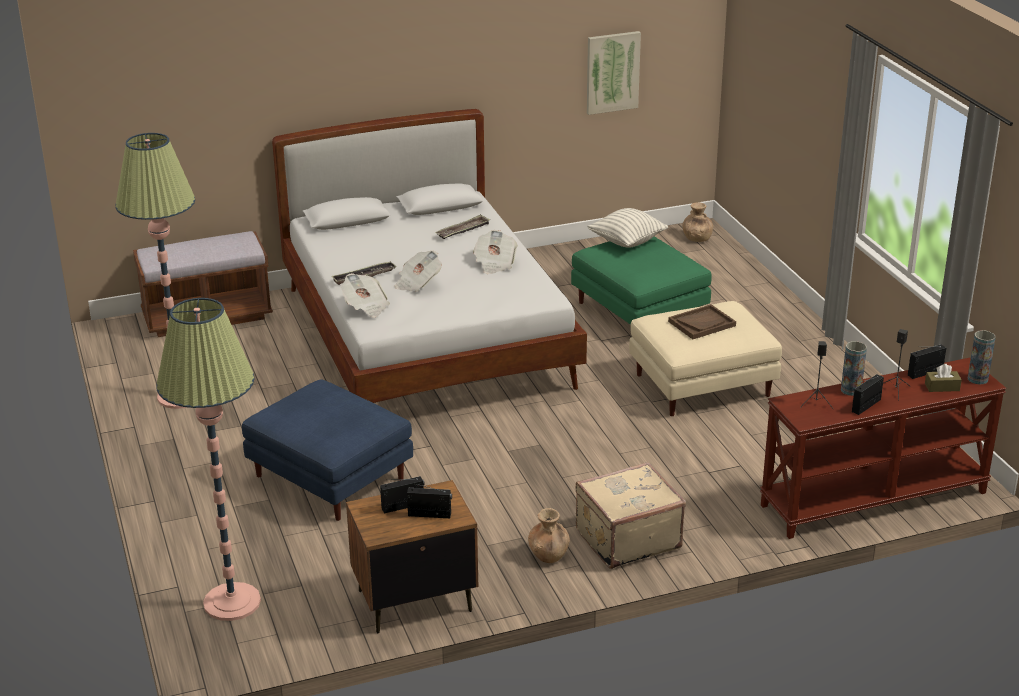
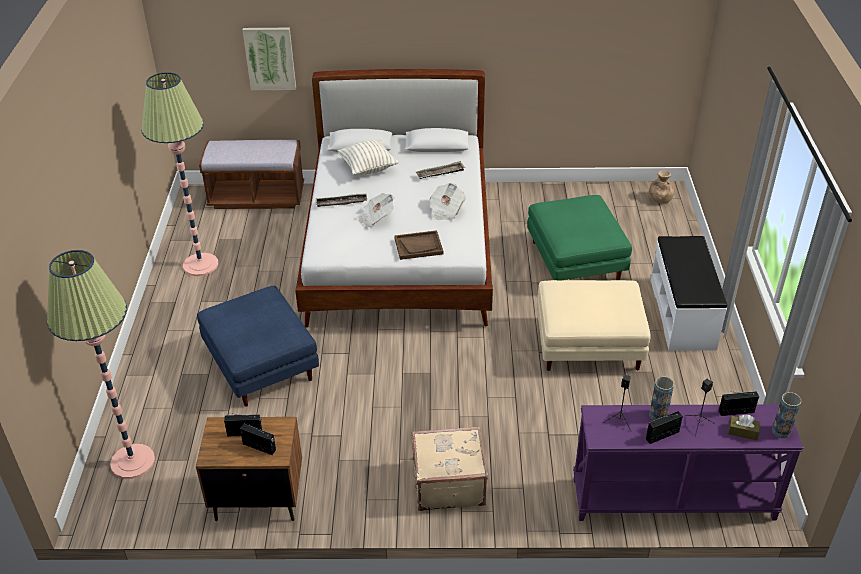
camera: 20 degrees right, 10 degrees up
(366, 307) = (324, 233): newspaper -> none
(549, 555) = (379, 483): brown vase -> none
(612, 72) = (604, 55): picture -> picture (270, 58)
(627, 242) = (576, 203): pillow -> pillow (368, 168)
(702, 323) = (591, 300): brown tray -> brown tray (418, 246)
(785, 338) = (683, 314): none -> white bench
(873, 500) = (672, 500): brown console table -> purple console table

